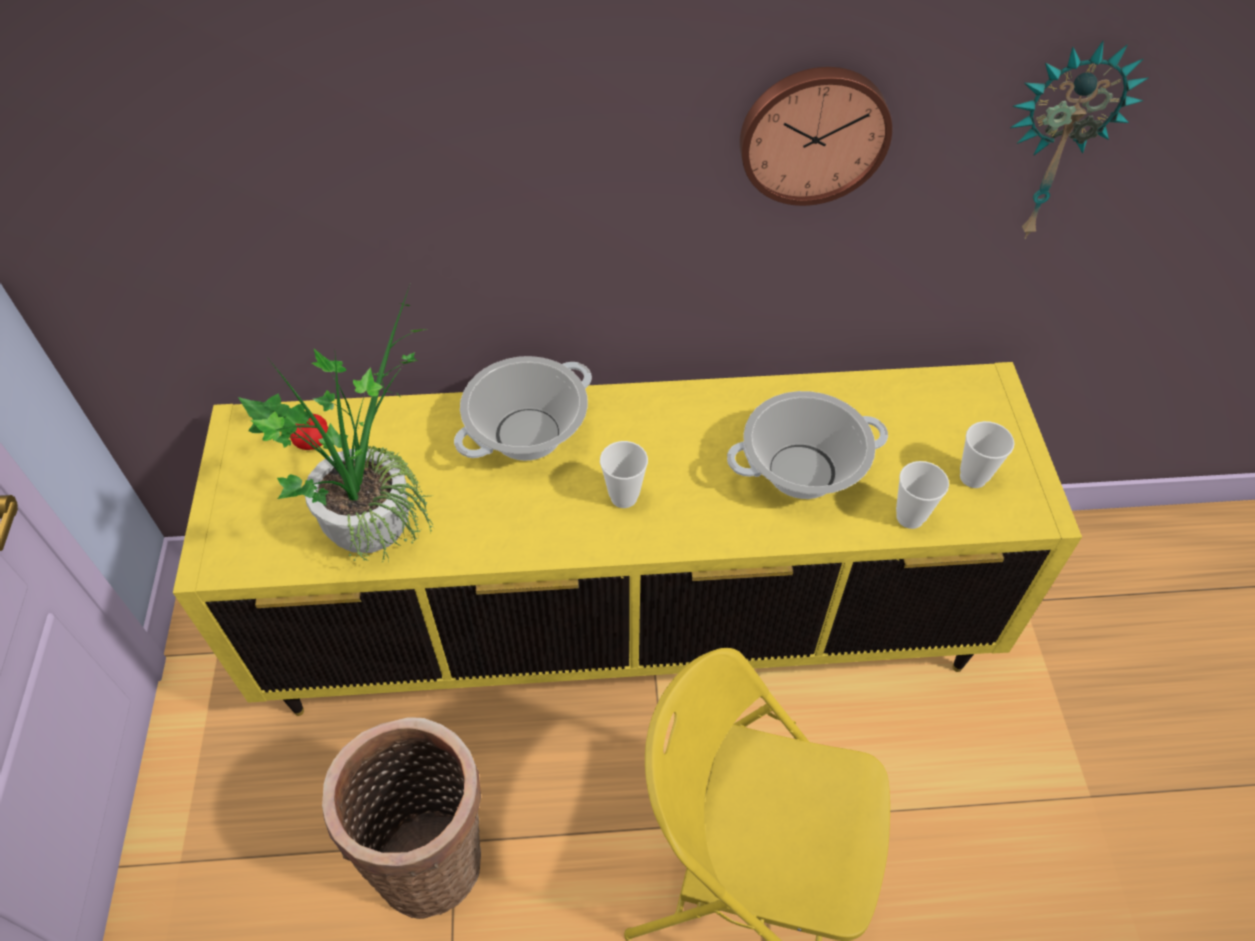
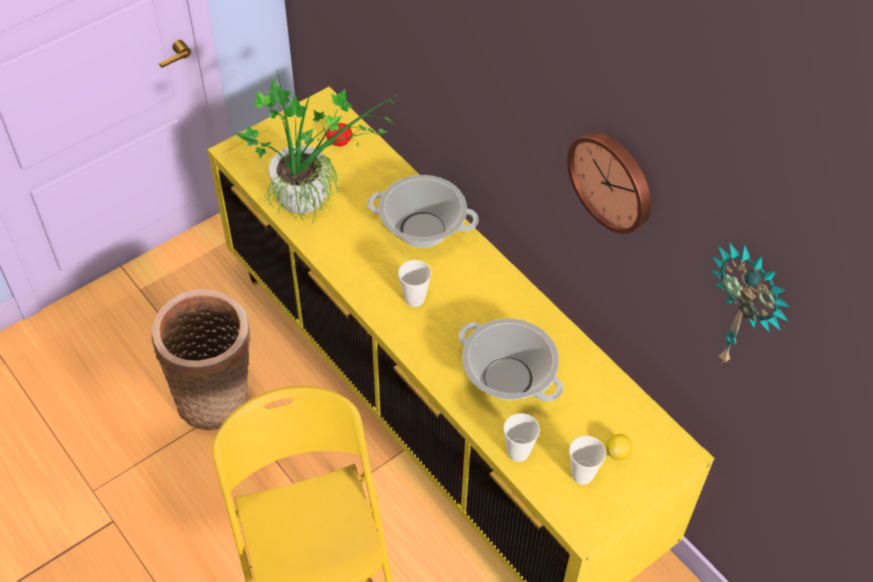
camera: 55 degrees right, 0 degrees up
(961, 432) = (617, 453): none -> lemon

